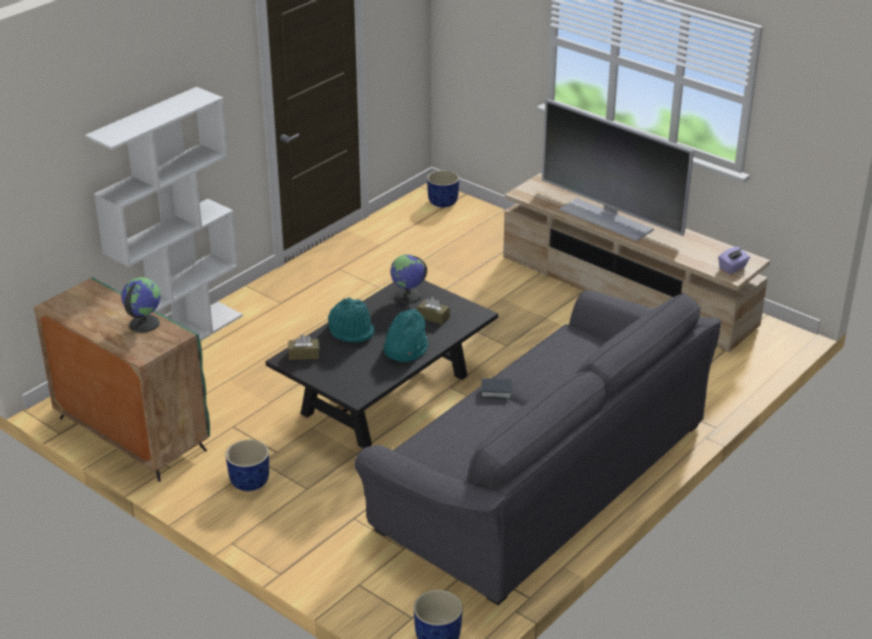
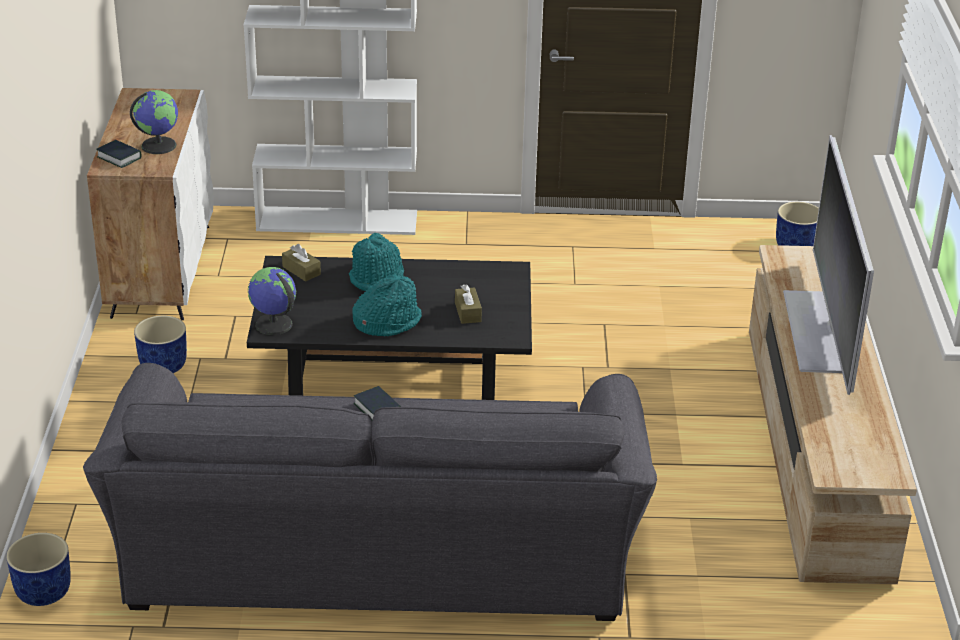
camera: 50 degrees right, 0 degrees up
(131, 434) = (161, 270): green cabinet -> white cabinet
(136, 345) = (119, 157): none -> book
(408, 296) = (485, 281): globe -> globe (273, 324)
(733, 268) = (851, 466): purple tissue box -> none

